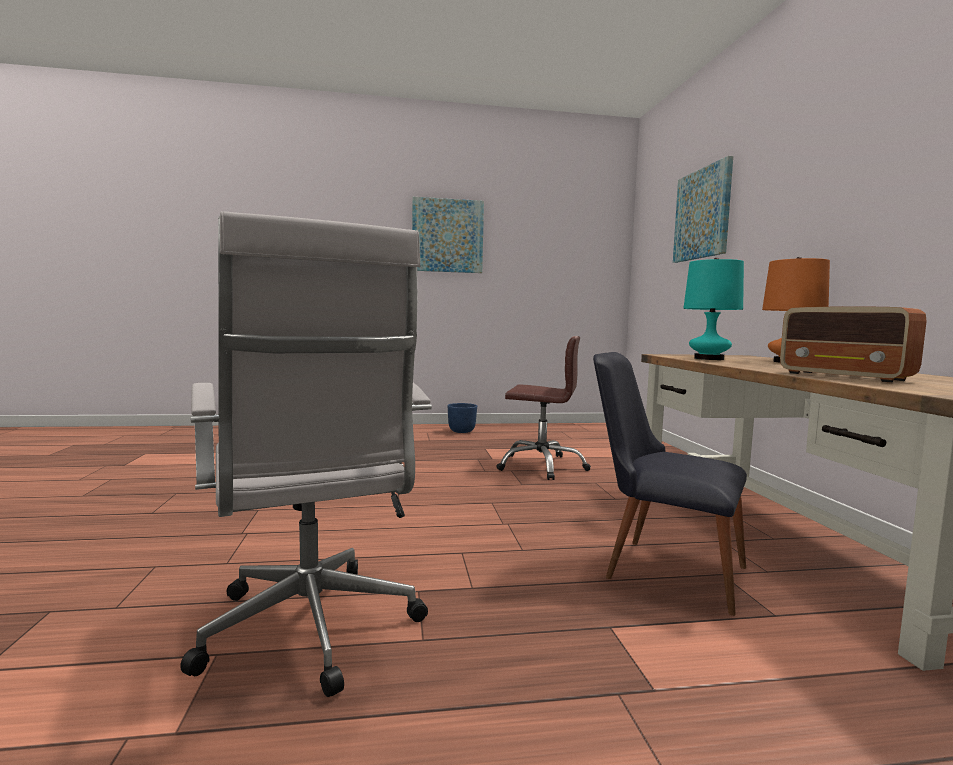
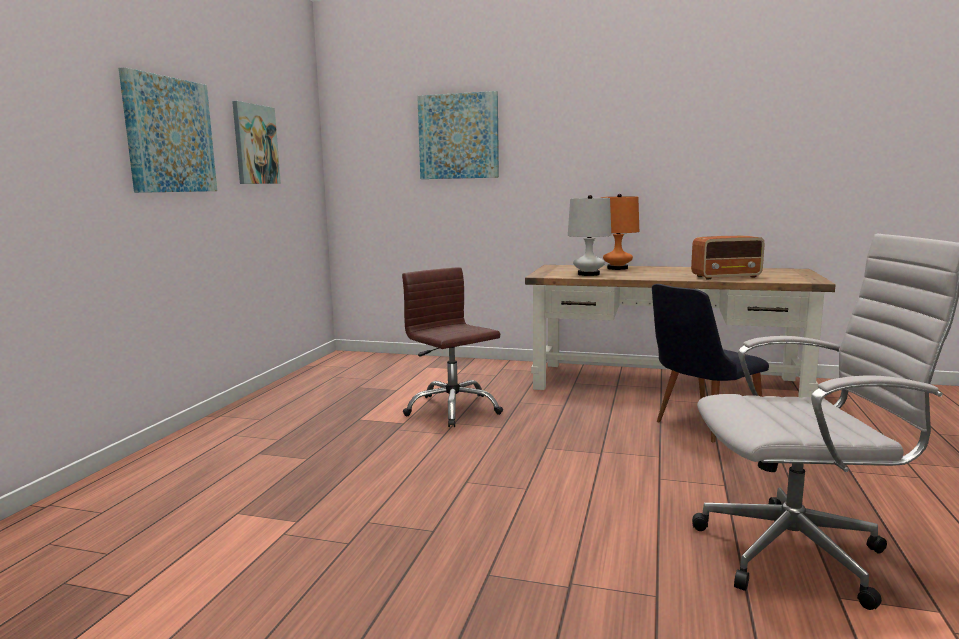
camera: 65 degrees left, 5 degrees up
(462, 431) = (262, 416): blue planter -> none
(535, 241) = (255, 144): none -> picture
(541, 466) = (452, 409): brown office chair -> brown office chair turned 75 degrees counterclockwise
(708, 359) = (588, 274): turquoise table lamp -> white table lamp

